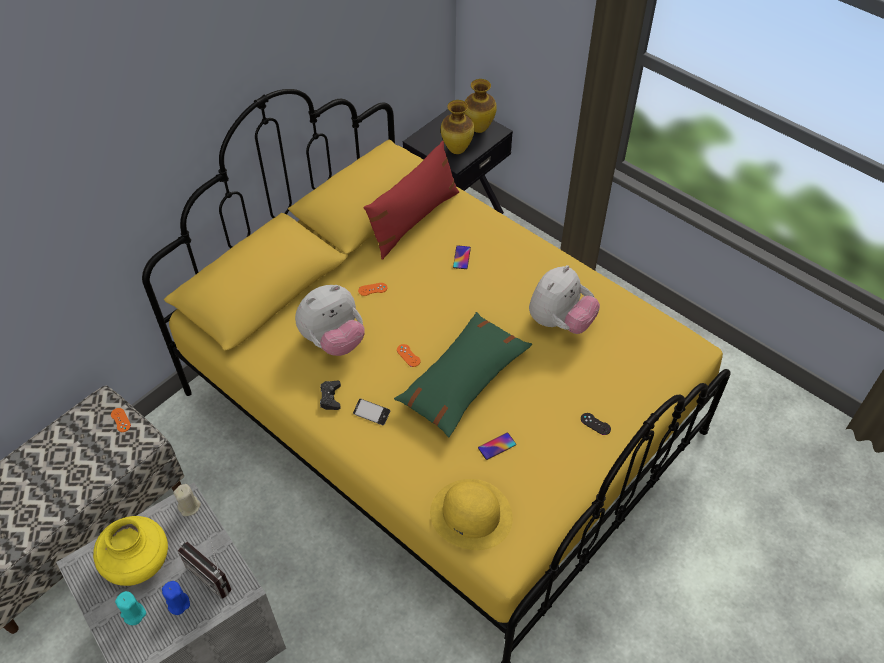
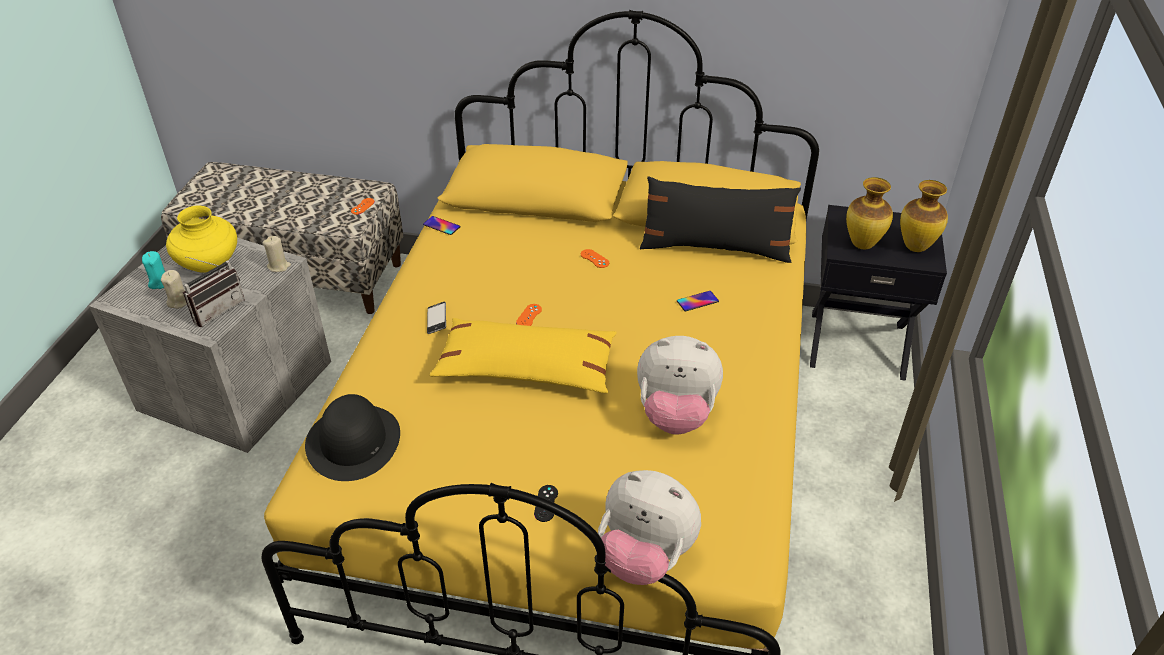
camera: 60 degrees right, 10 degrees down
(178, 603) = (179, 301): blue candle -> beige candle
(214, 574) = (216, 309): radio -> radio turned 150 degrees counterclockwise
(330, 397) = (437, 286): black game controller -> none
(333, 340) = (508, 260): plush toy -> plush toy (644, 556)
(413, 220) = (715, 248): red pillow -> black pillow
(463, 381) = (526, 368): green pillow -> yellow pillow
(471, 515) = (354, 442): yellow hat -> black hat
(497, 446) = (456, 428): phone -> phone (441, 226)

